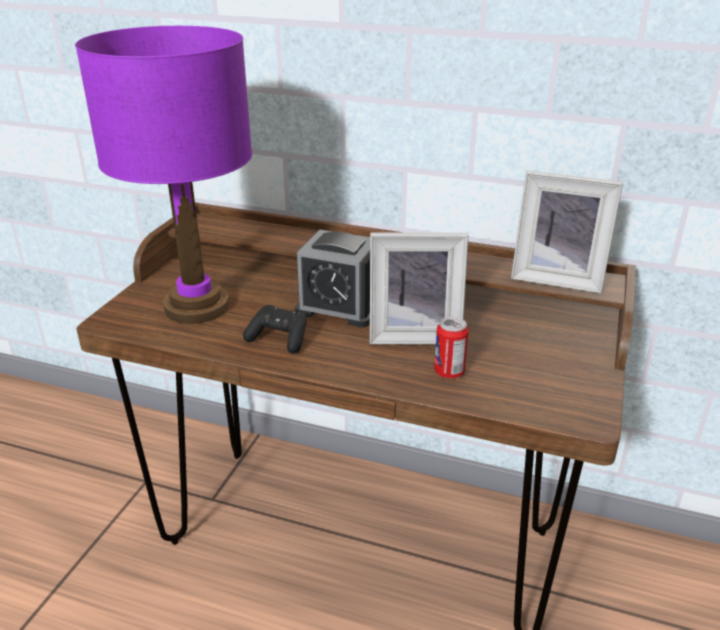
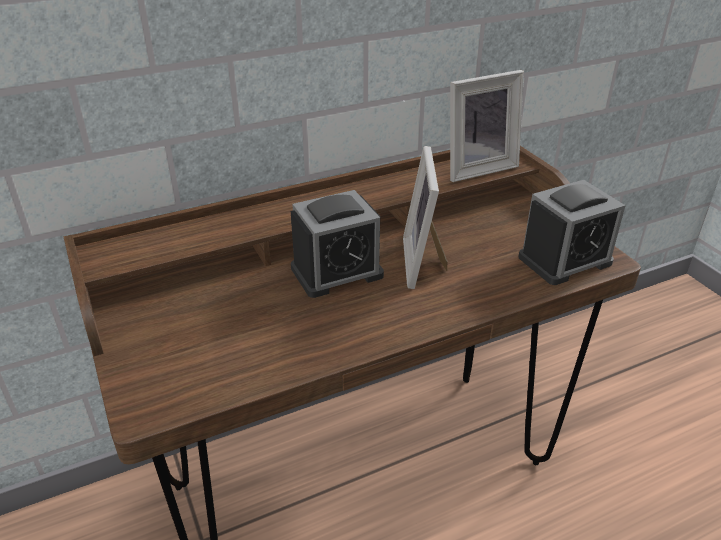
camera: 45 degrees left, 5 degrees up
(196, 307) = (212, 343): purple table lamp -> none
(279, 339) = (337, 327): black game controller -> none
(414, 334) = (425, 262): picture frame -> picture frame turned 135 degrees clockwise
(449, 372) = (493, 278): can -> none
(542, 395) = (564, 260): none -> alarm clock

